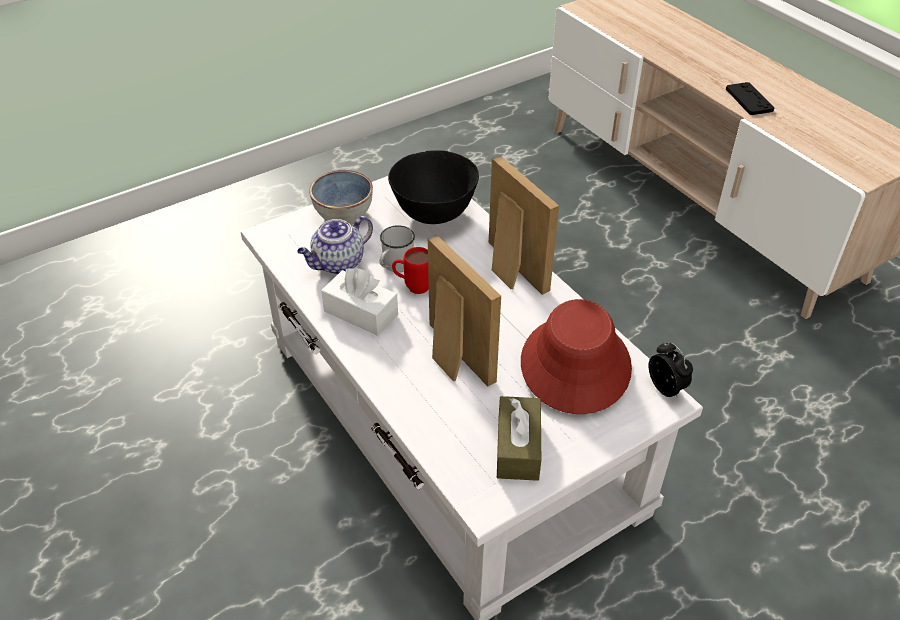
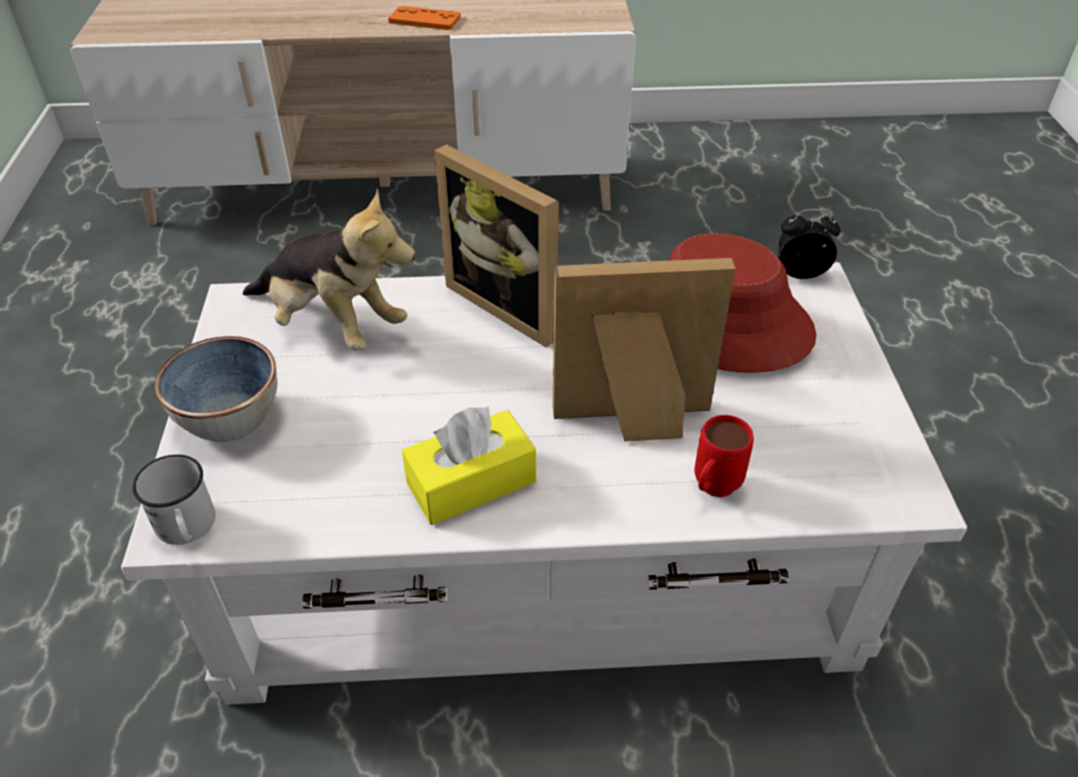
camera: 60 degrees left, 0 degrees up
(338, 264) = (337, 467): teapot -> none
(361, 313) = (471, 482): white tissue box -> yellow tissue box
(395, 265) = (402, 405): white mug -> white mug (187, 529)
(413, 287) = (464, 405): red mug -> red mug (712, 490)
(433, 214) = (332, 325): black bowl -> plush toy
(509, 270) = (511, 304): picture frame -> picture frame turned 135 degrees counterclockwise
(518, 448) = (832, 427): brown tissue box -> none
(749, 100) = (424, 20): black game controller -> orange game controller

